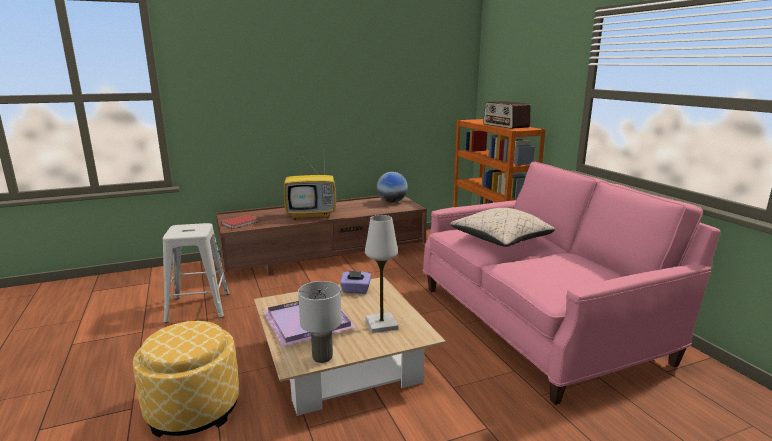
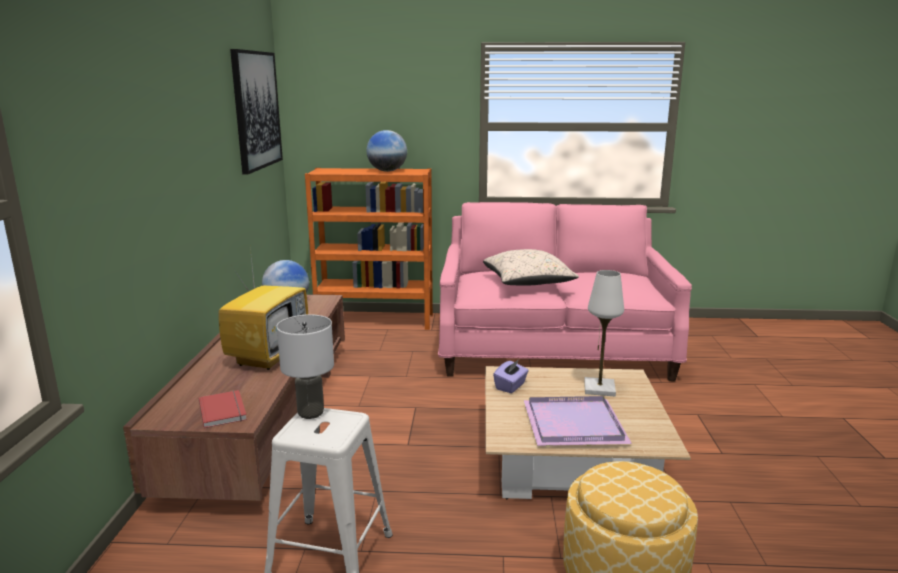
camera: 65 degrees left, 0 degrees up
(322, 358) = (657, 429): white table lamp -> white table lamp (311, 414)
(430, 71) = (256, 110): none -> picture
(506, 125) = (387, 171): radio -> globe

